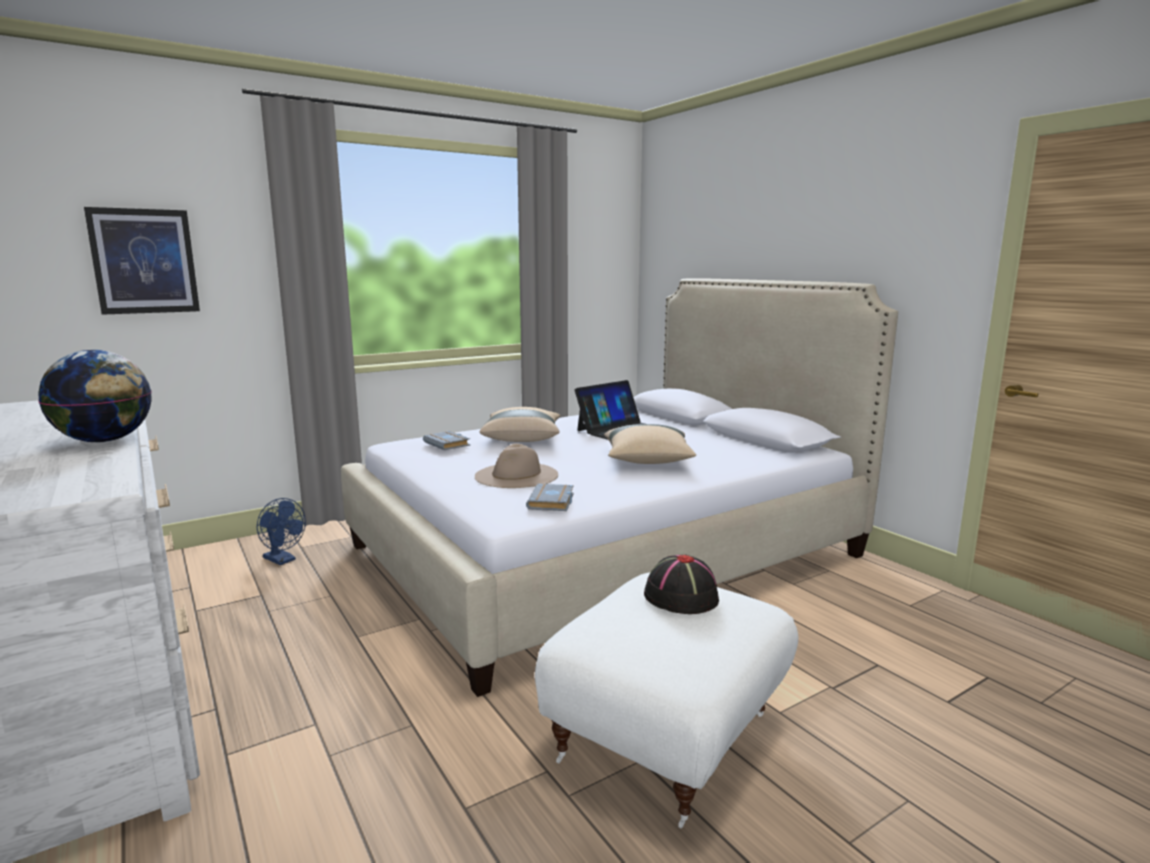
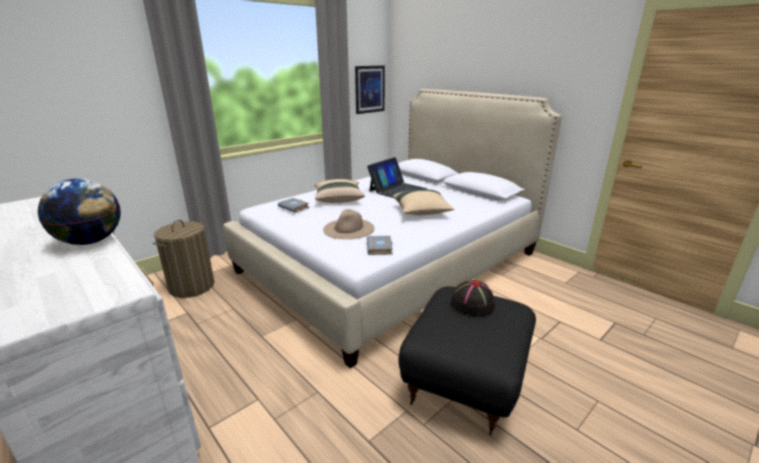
camera: 10 degrees left, 10 degrees up
(144, 261) = (63, 90): picture -> picture (369, 89)
(283, 560) = (192, 286): blue fan -> laundry basket
(669, 739) = (466, 381): white ottoman -> black ottoman

